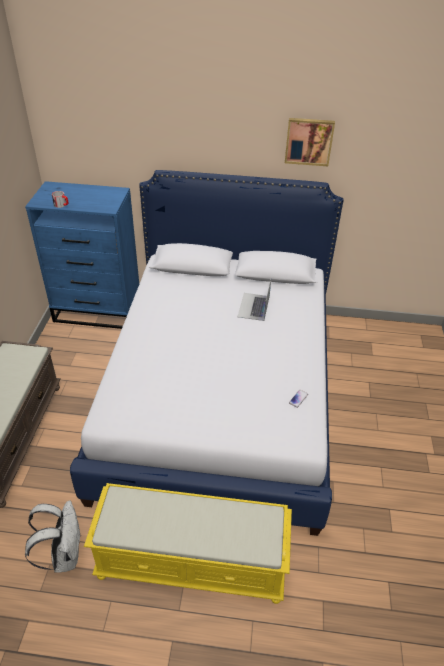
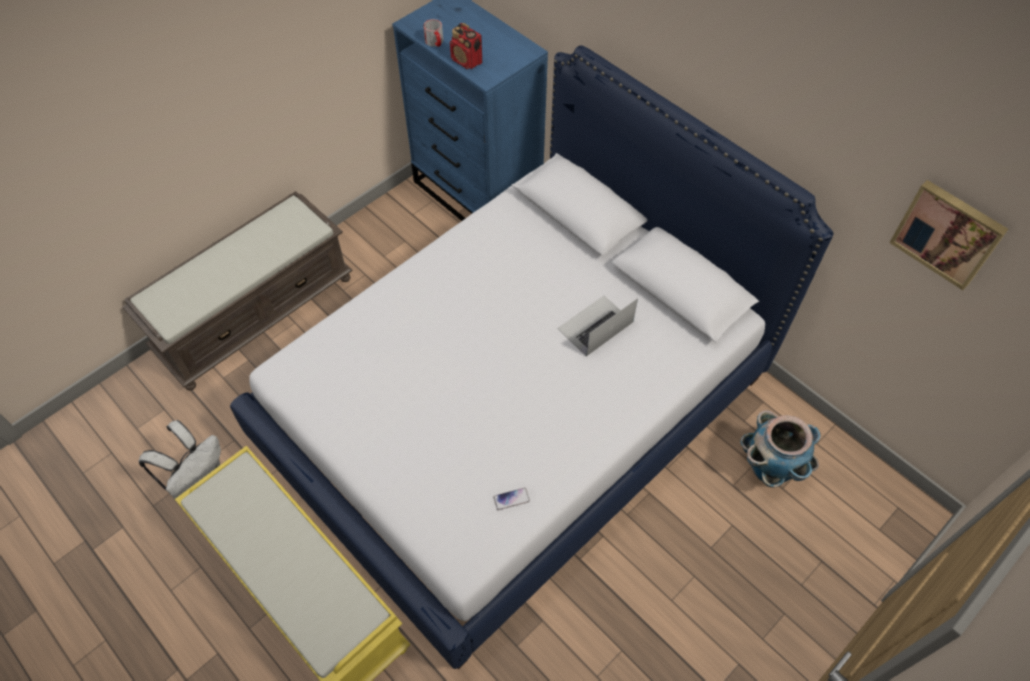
camera: 40 degrees right, 15 degrees up
(90, 206) = (467, 61): none -> radio
(309, 141) = (809, 115): picture -> picture (948, 233)
(359, 350) = (769, 468): none -> planter

